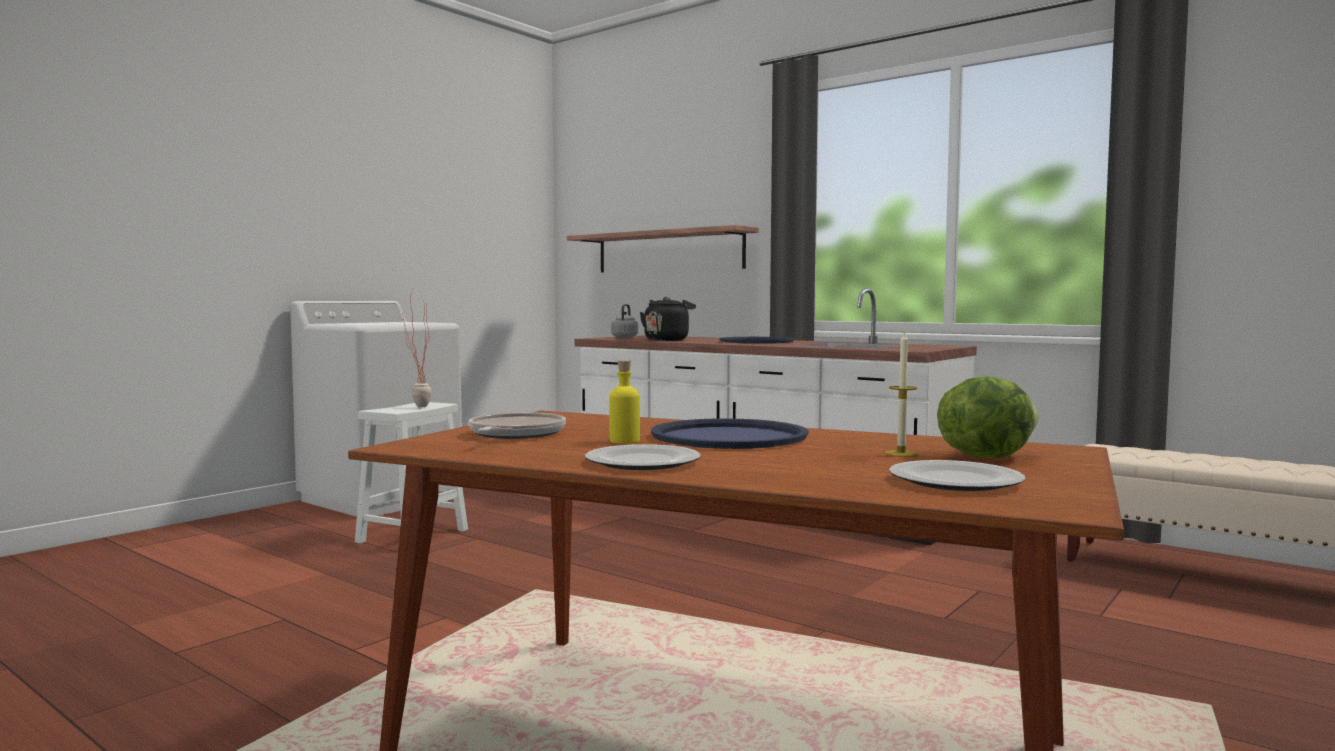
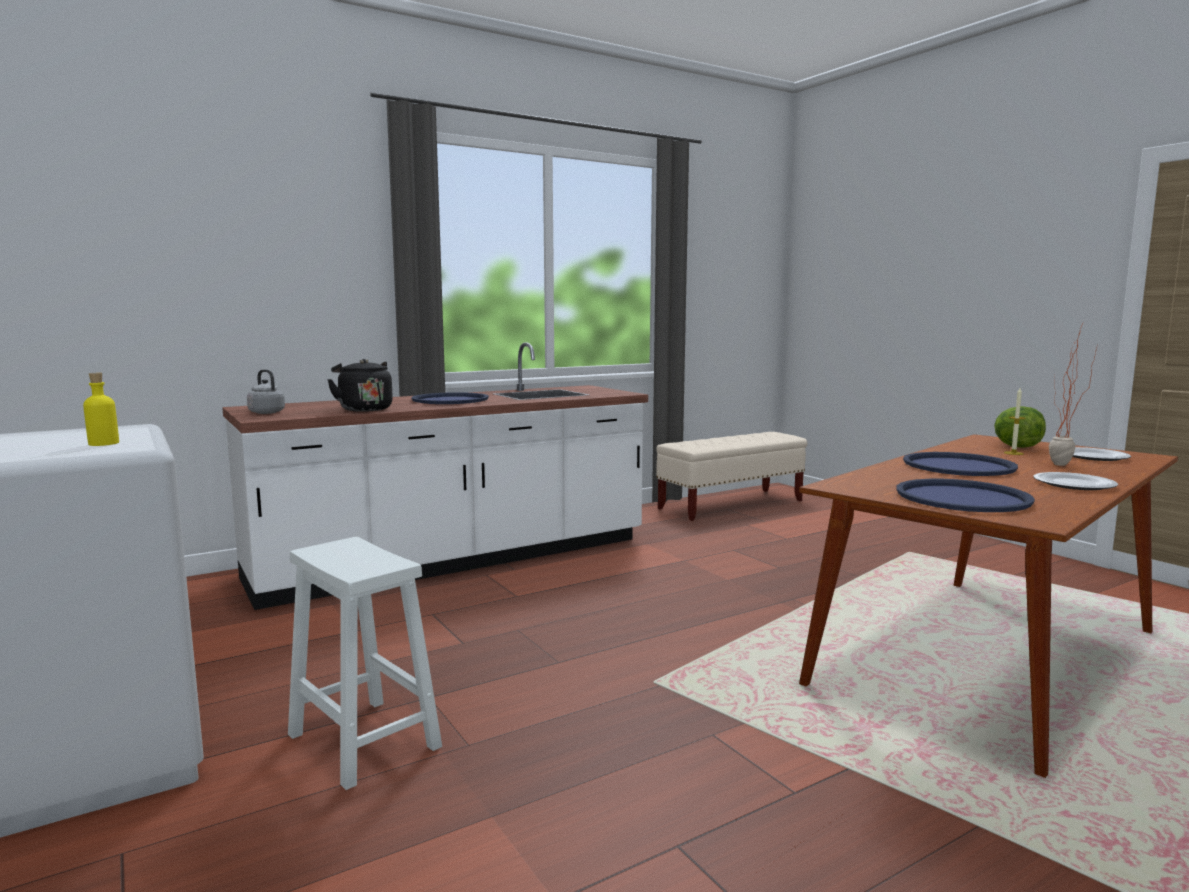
camera: 70 degrees left, 5 degrees up
(415, 407) = (353, 554): potted plant -> potted plant (1063, 466)
(514, 434) = (962, 498): frying pan -> blue tray
(624, 441) = (985, 481): yellow bottle -> yellow bottle (103, 443)
(668, 251) = (225, 297): shelf -> none

